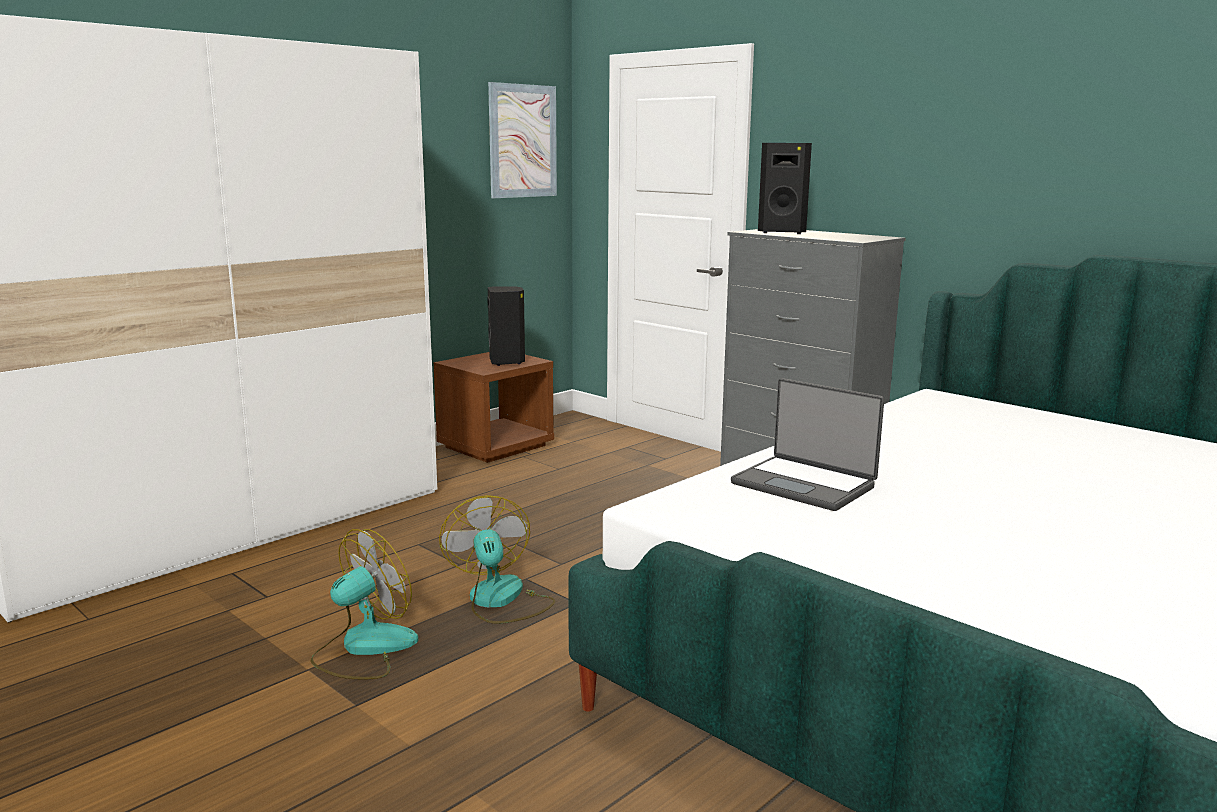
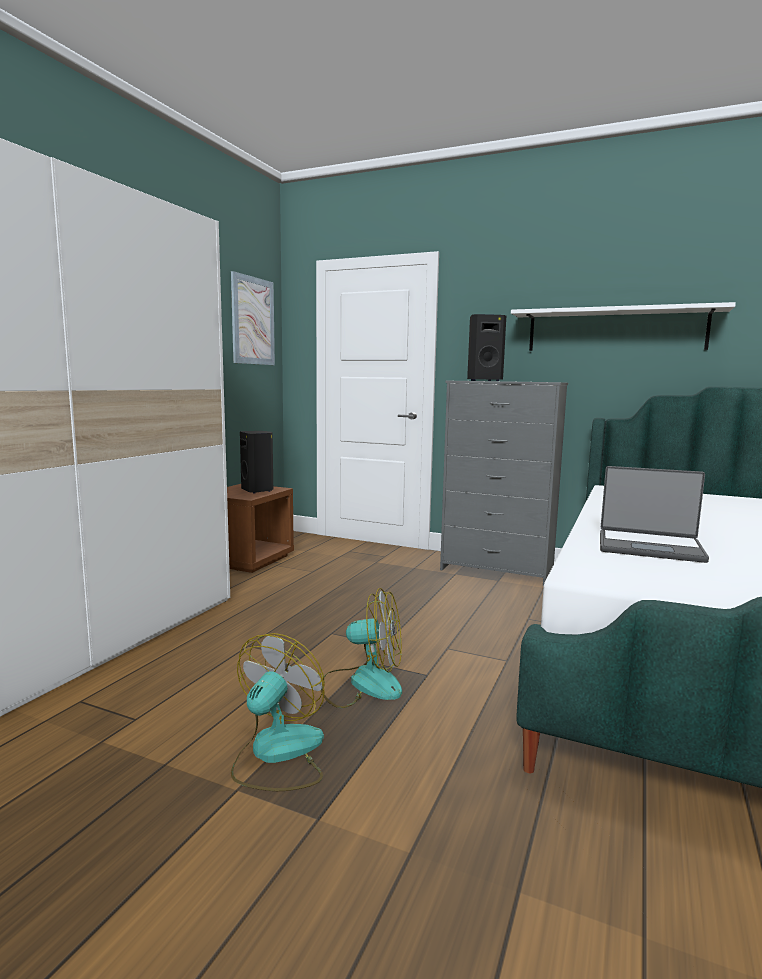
camera: 20 degrees left, 5 degrees down
(500, 600) = (363, 684): fan -> fan turned 135 degrees clockwise
(975, 163) = (615, 330): none -> white shelf

